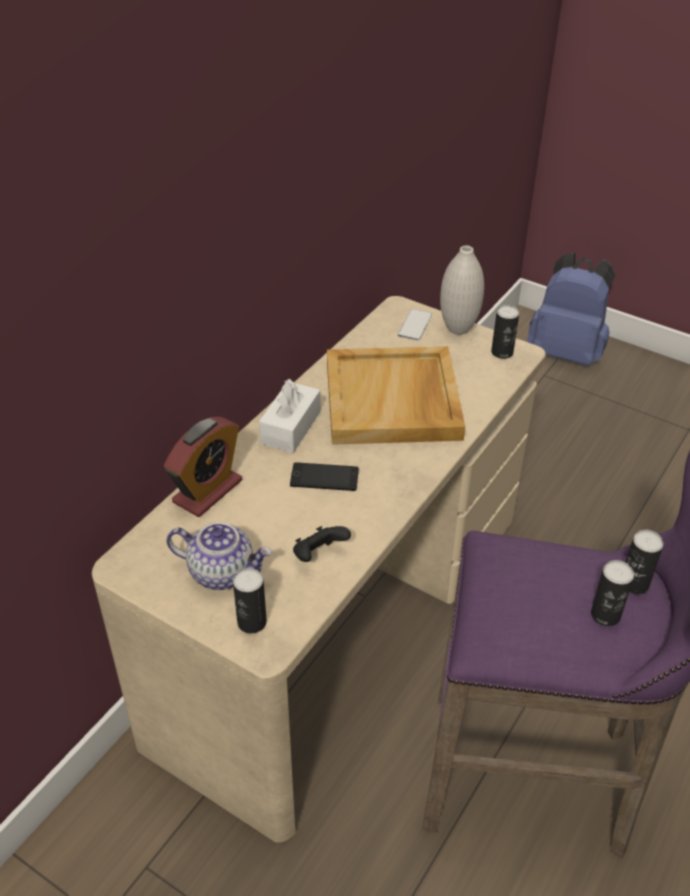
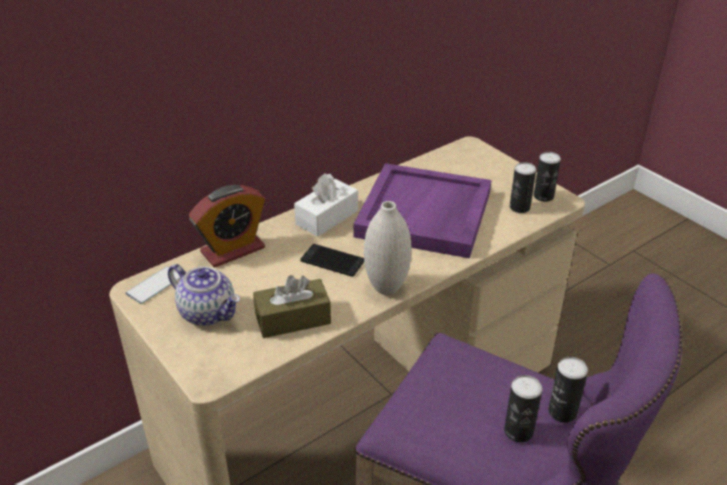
camera: 20 degrees right, 5 degrees down
(252, 622) = (208, 356): can -> can (519, 207)
(318, 555) = (293, 319): black game controller -> brown tissue box
(393, 401) = (425, 215): beige tray -> purple tray
(415, 325) = (476, 161): phone -> phone (154, 285)
(458, 329) = (513, 171): white vase -> white vase (386, 288)
(566, 352) = (663, 236): blue backpack -> none

